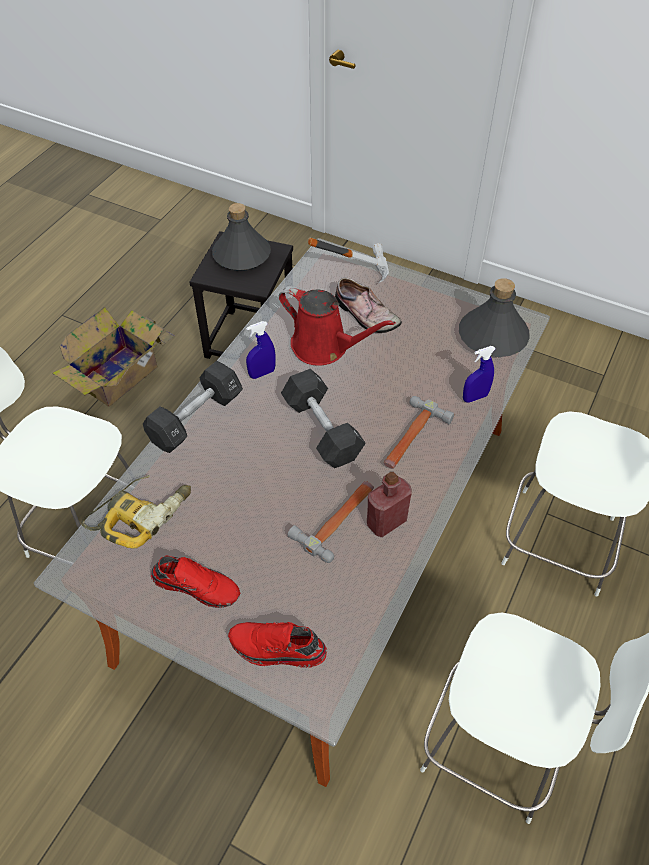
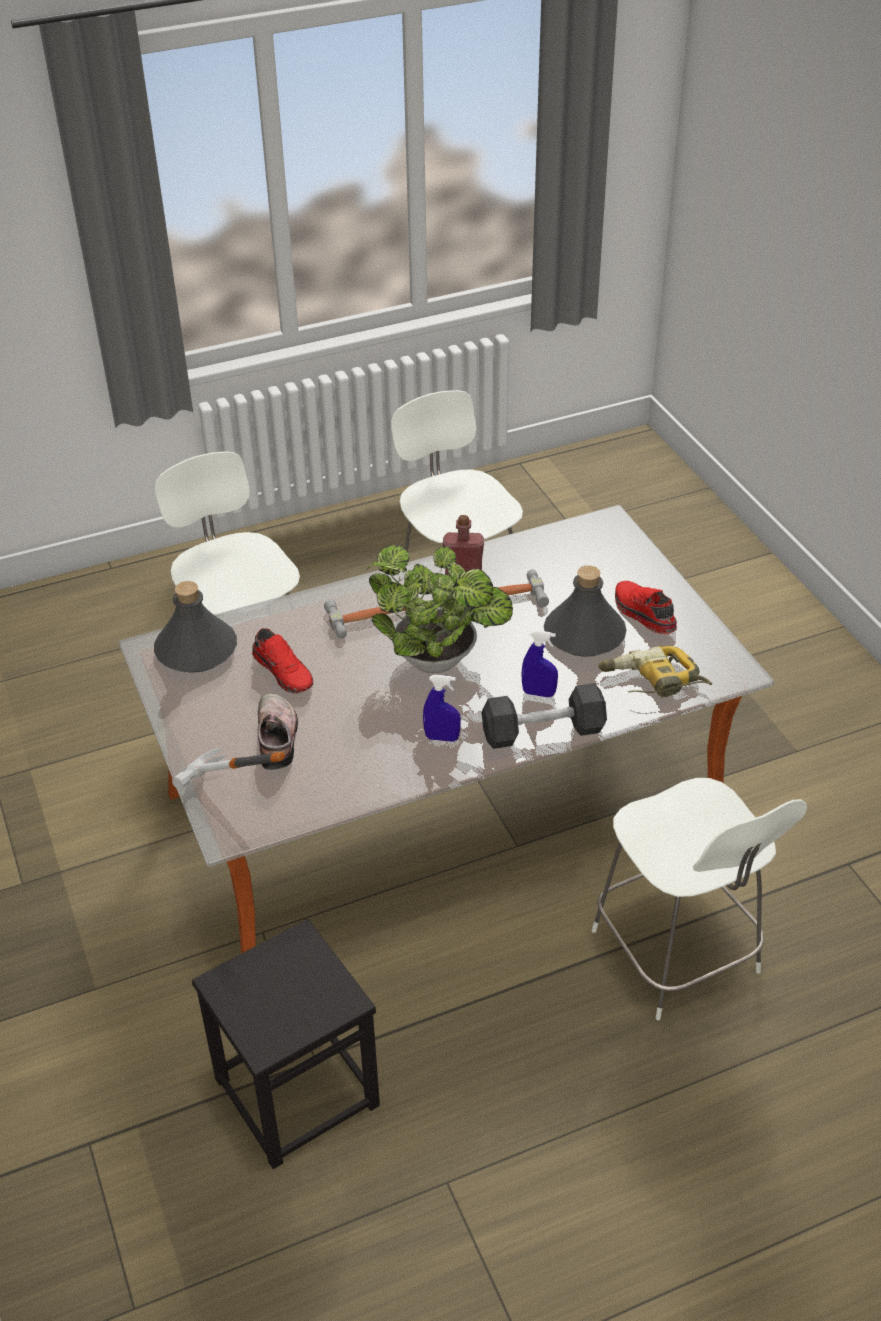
camera: 140 degrees left, 10 degrees down
(121, 374) = (509, 1156): cardboard box -> none
(241, 255) = (271, 1005): grey bottle -> grey bottle (584, 635)
(277, 650) = (616, 555): red shoe -> red shoe (284, 671)
(322, 429) = (440, 661): black dumbbell -> potted plant
(324, 347) = (355, 728): red watering can -> none
(475, 397) = (284, 615): blue spray bottle -> blue spray bottle (538, 693)

